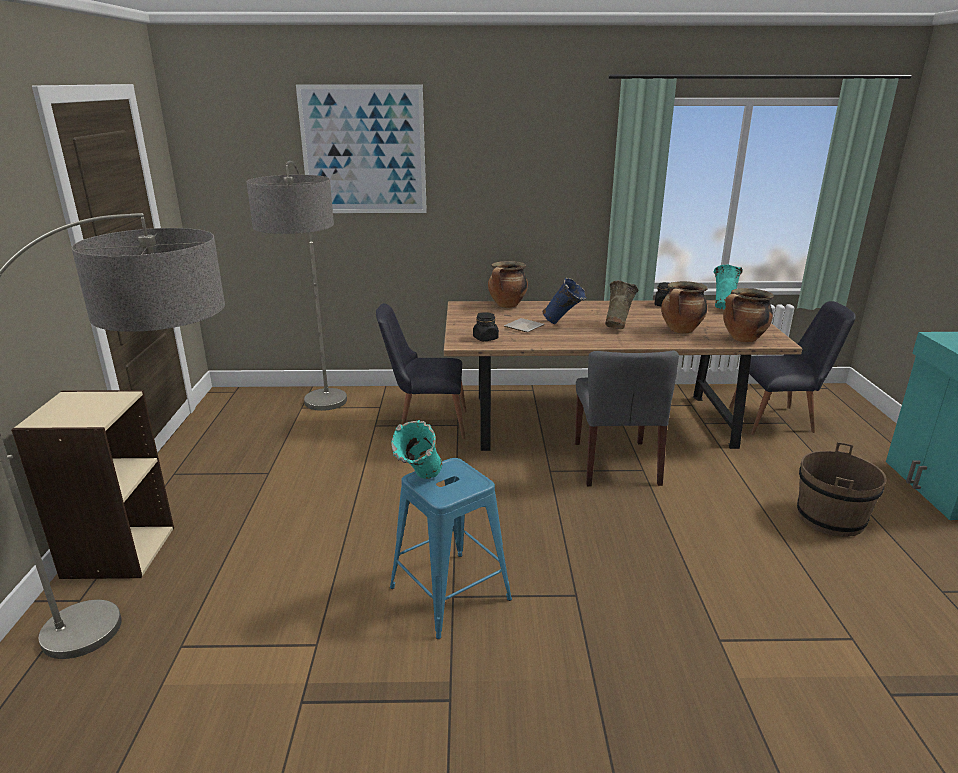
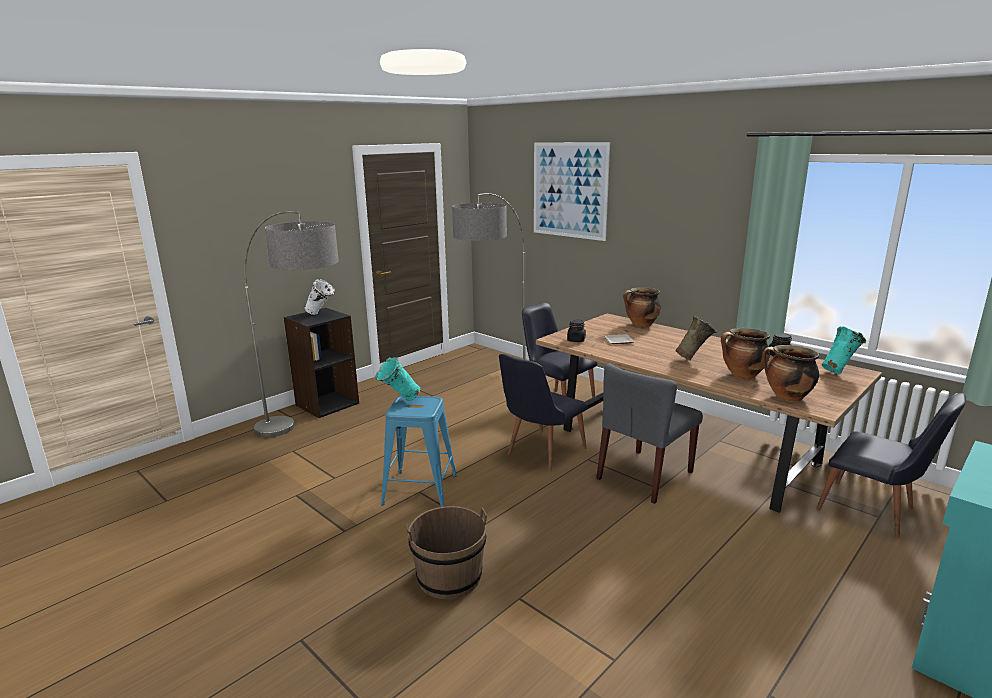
camera: 45 degrees right, 5 degrees down
(85, 404) = (321, 314): none -> white vase
(118, 552) = (327, 404): beige bookcase -> black bookcase
(501, 486) = (540, 453): none -> black chair
(564, 324) = (654, 346): blue vase -> none
(830, 518) = (765, 594): brown bucket -> brown bucket (449, 577)

